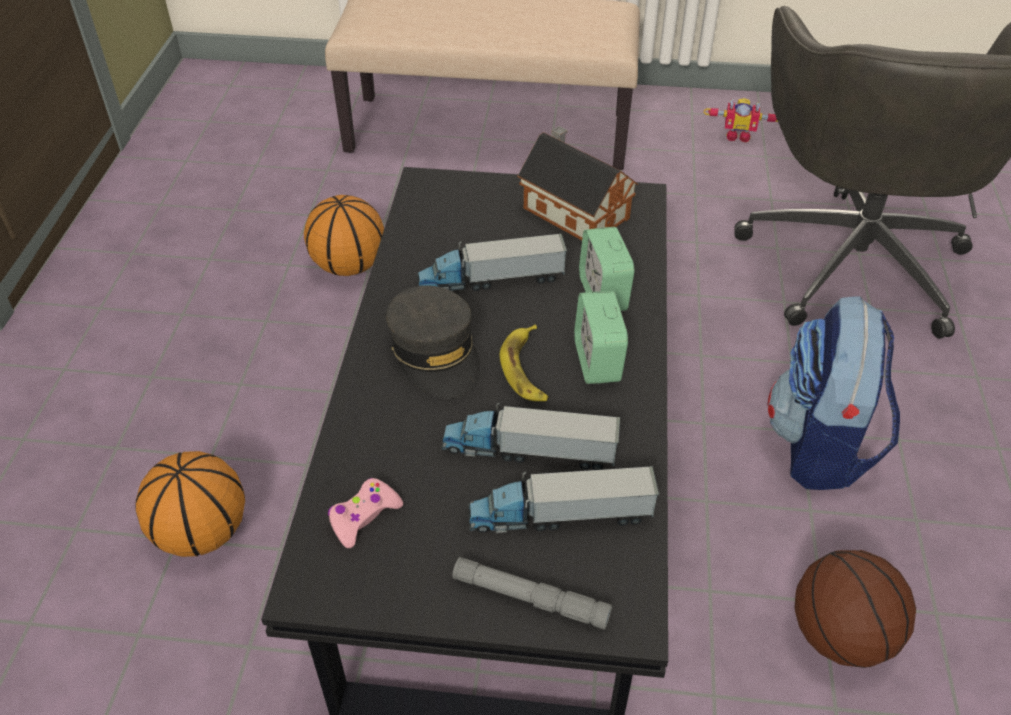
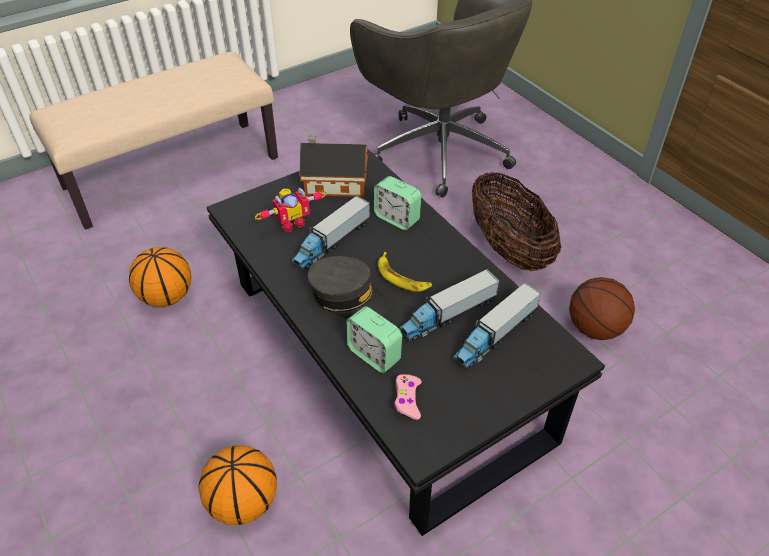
camera: 40 degrees left, 0 degrees up
(530, 598) = (524, 380): grey flashlight -> none
(597, 361) = (431, 253): alarm clock -> alarm clock (374, 354)
(738, 135) = (321, 109): toy robot -> toy robot (291, 222)
(820, 445) = (508, 248): backpack -> basket

